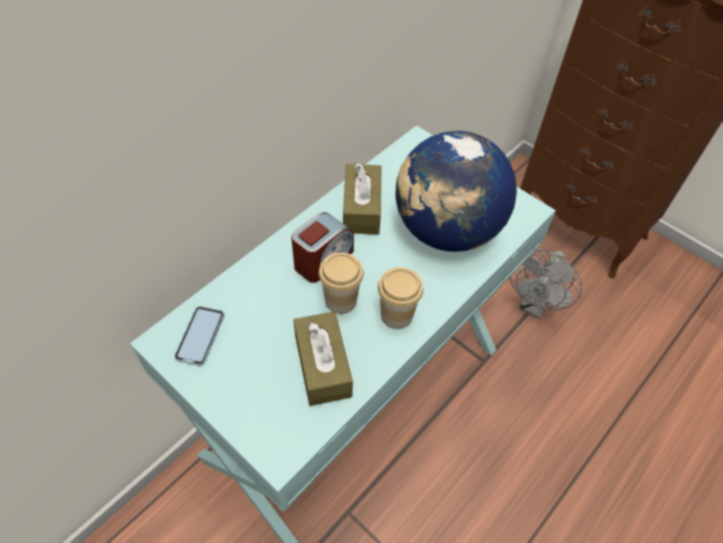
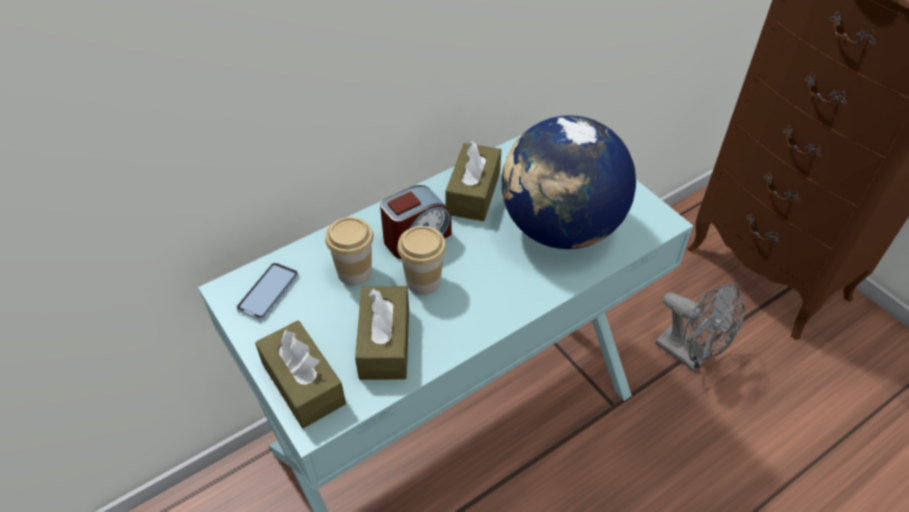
camera: 15 degrees right, 5 degrees down
(259, 420) = (303, 383): none -> brown tissue box
(396, 315) = (479, 306): cup -> cup (354, 272)
(534, 306) = (689, 354): grey fan -> grey fan turned 90 degrees counterclockwise

